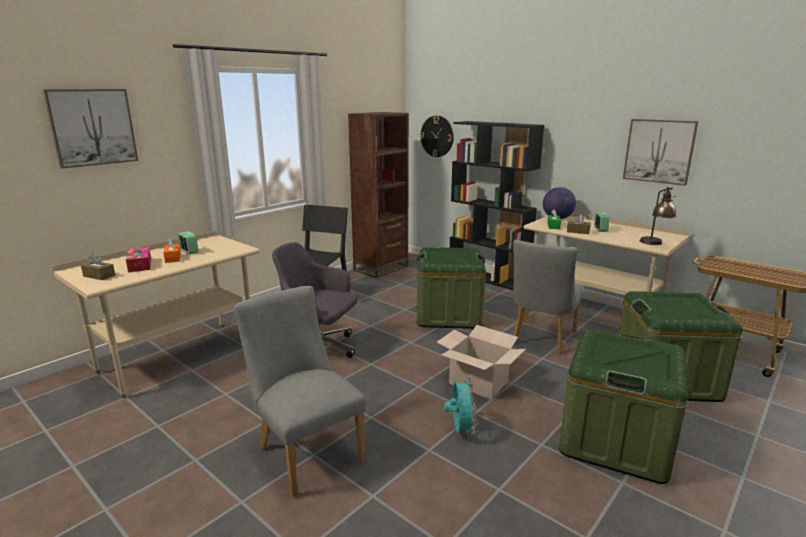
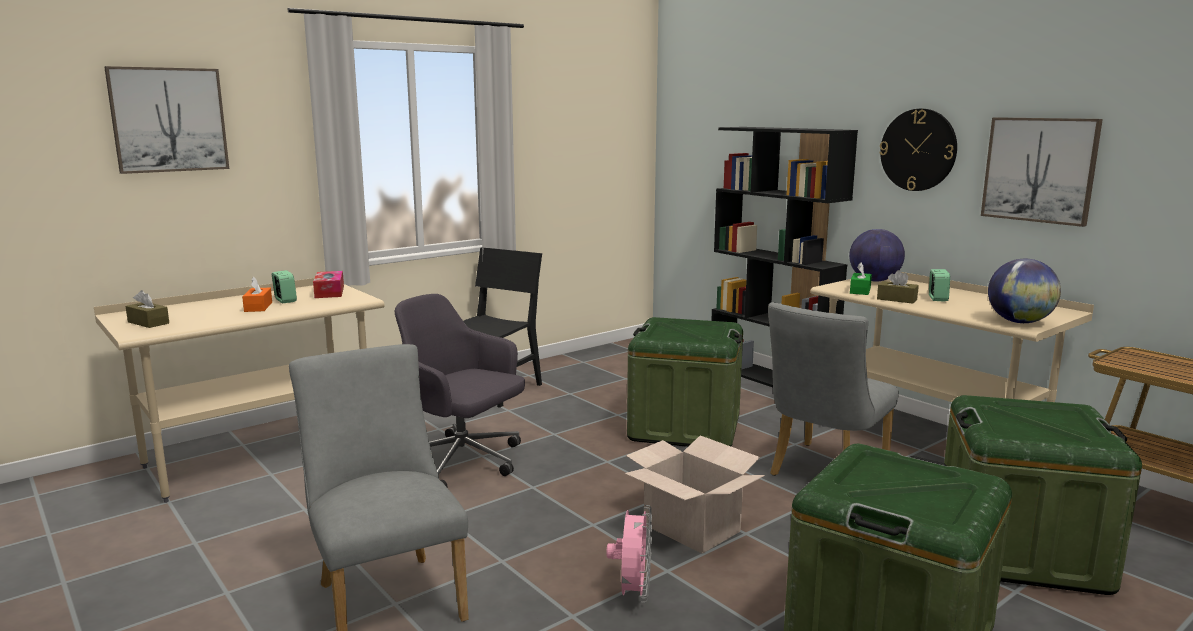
camera: 10 degrees right, 5 degrees down
(140, 265) = (209, 313): tissue box -> tissue box (329, 292)
(381, 268) = (605, 355): brown bookcase -> none
(437, 136) = (700, 151): wall clock -> wall clock (918, 150)
(460, 430) = (633, 593): turquoise fan -> pink fan
(654, 244) = (1019, 322): table lamp -> globe

